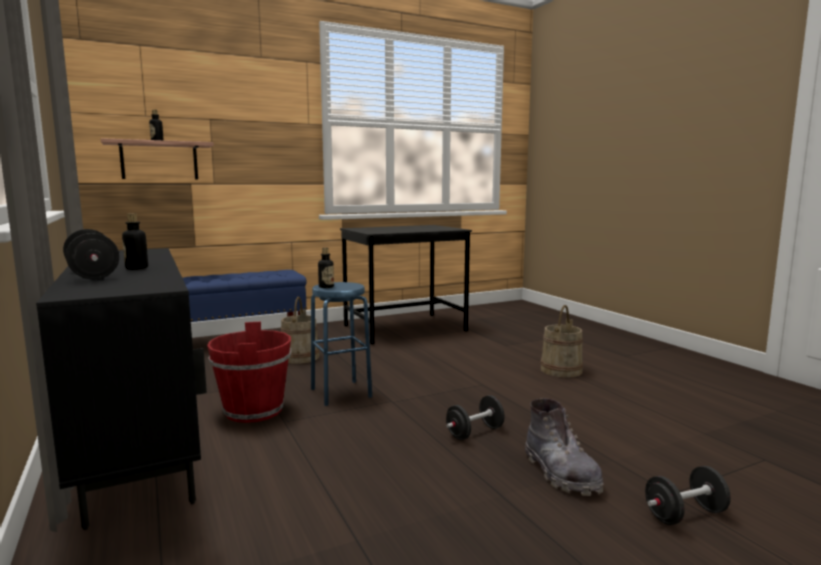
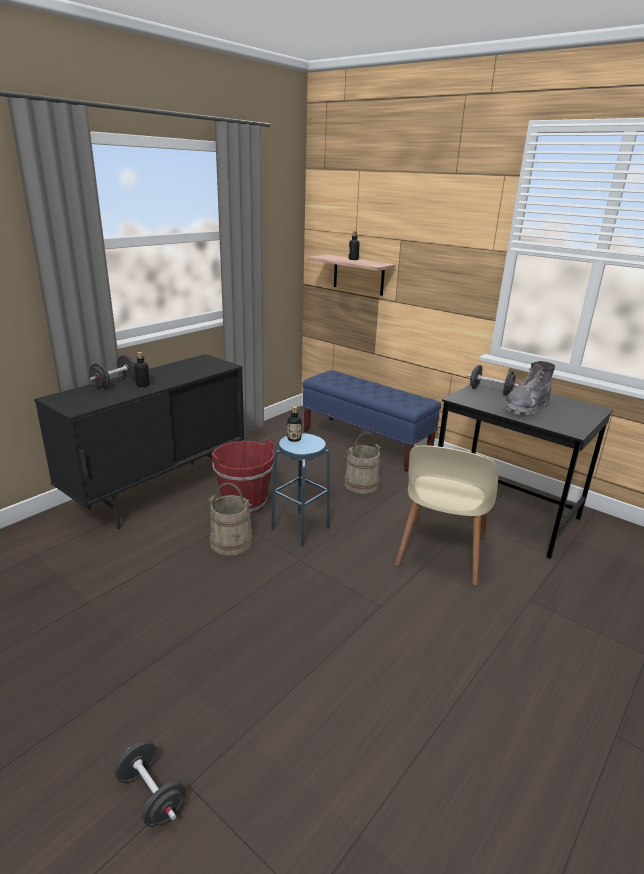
camera: 65 degrees right, 15 degrees up
(433, 354) = (441, 552): none -> beige chair
(475, 432) = (261, 623): black dumbbell -> black dumbbell (490, 391)
(560, 370) = (481, 664): beige bucket -> beige bucket (231, 542)
(560, 473) = (204, 693): grey boot -> grey boot (526, 407)

